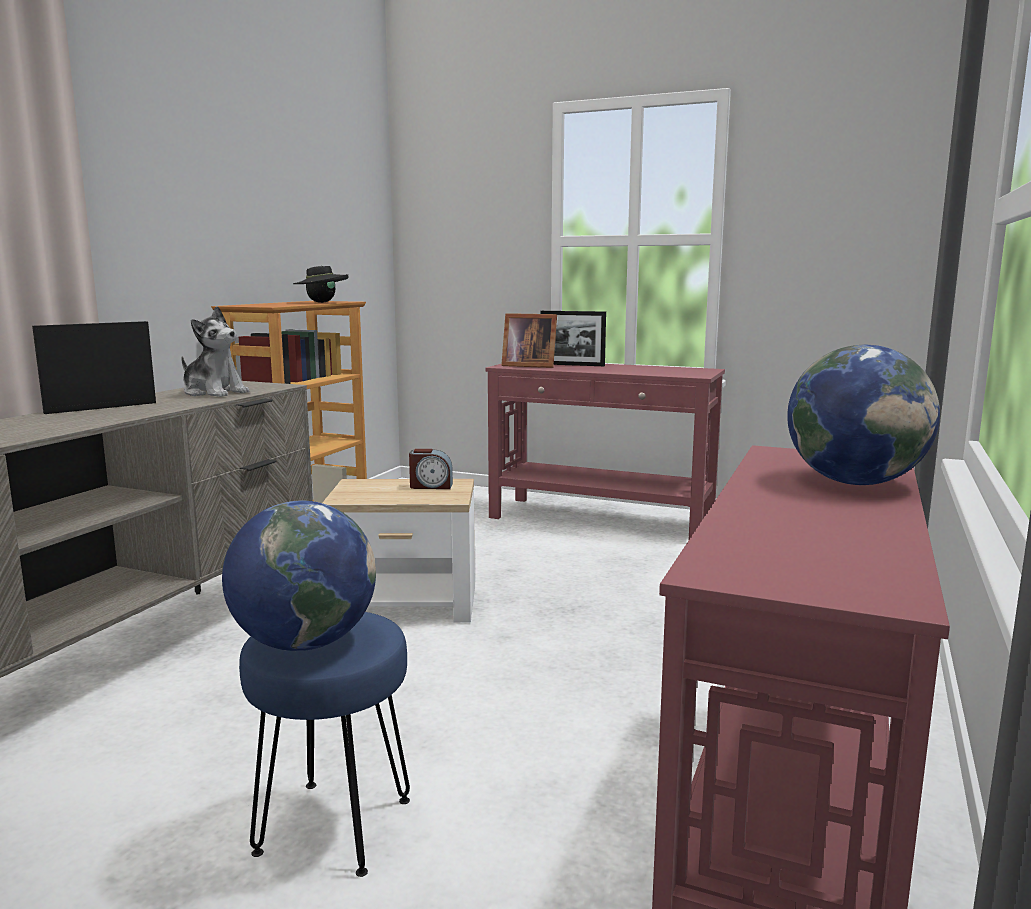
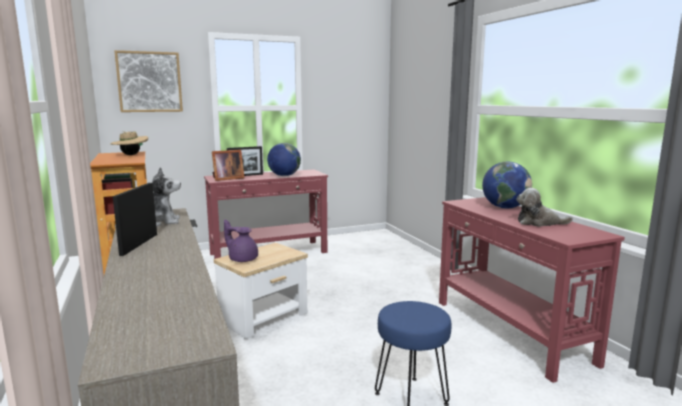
camera: 45 degrees left, 0 degrees up
(304, 643) = (416, 318): globe -> globe (284, 176)
(321, 302) = (130, 155): black hat -> beige hat
(368, 487) = (242, 259): none -> purple teapot
(431, 486) = (268, 250): alarm clock -> none
(461, 198) = (149, 82): none -> picture
(802, 526) = (539, 223): none -> plush toy

